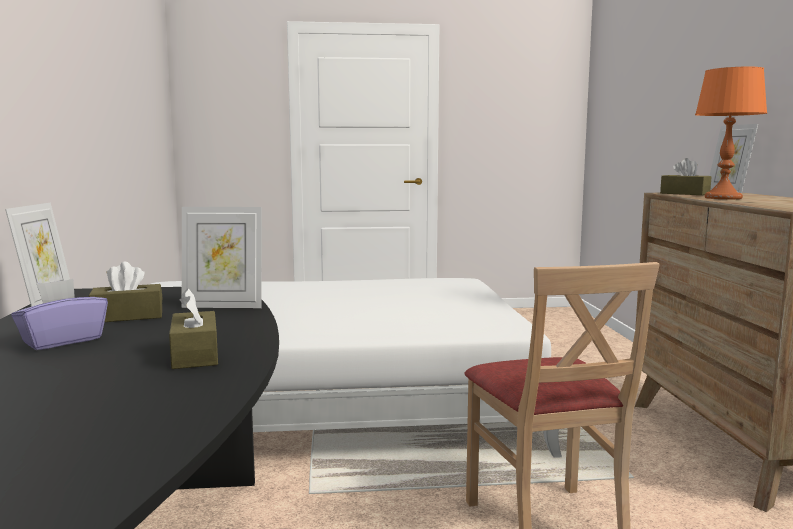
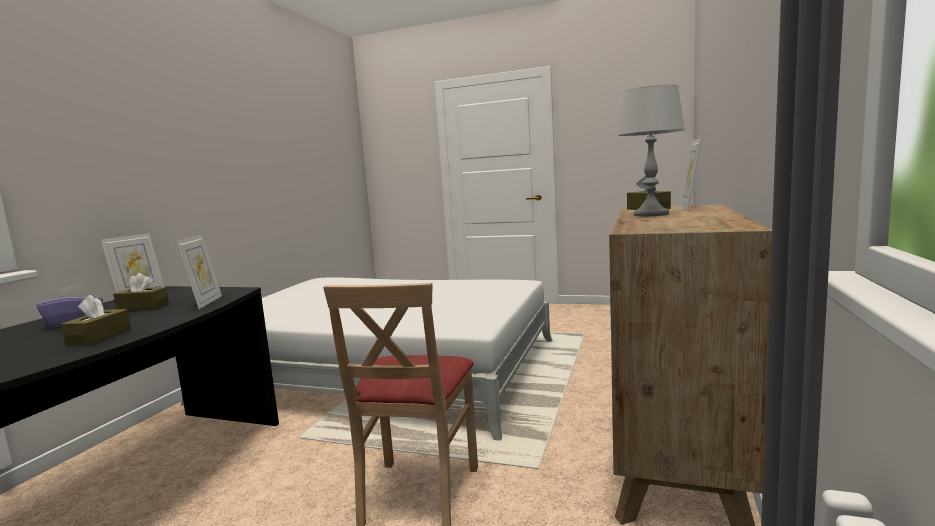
camera: 25 degrees right, 0 degrees up
(223, 306) = (205, 302): picture frame -> picture frame turned 120 degrees counterclockwise
(722, 198) = (650, 214): orange table lamp -> grey table lamp

